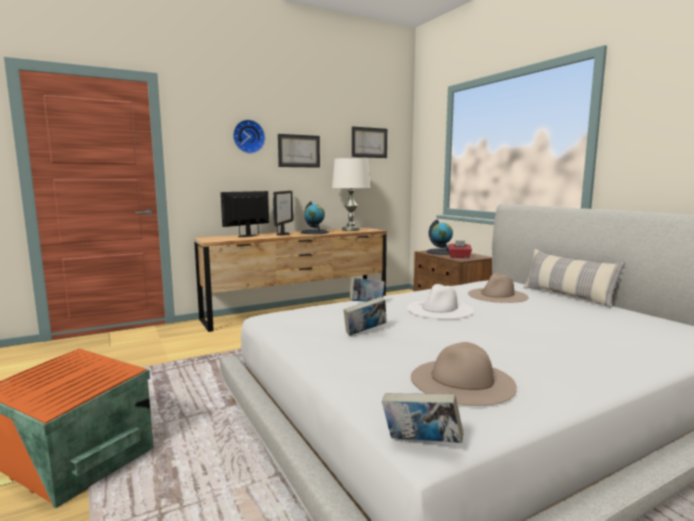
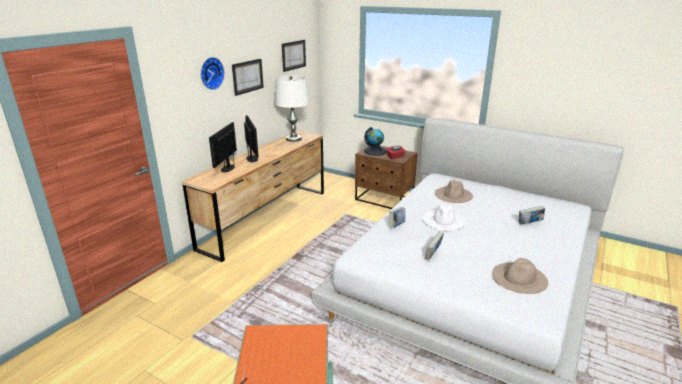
camera: 30 degrees left, 15 degrees up
(314, 232) = (273, 150): globe -> none
(421, 444) = (545, 321): book -> book (529, 224)
(567, 296) = (487, 186): pillow -> none

